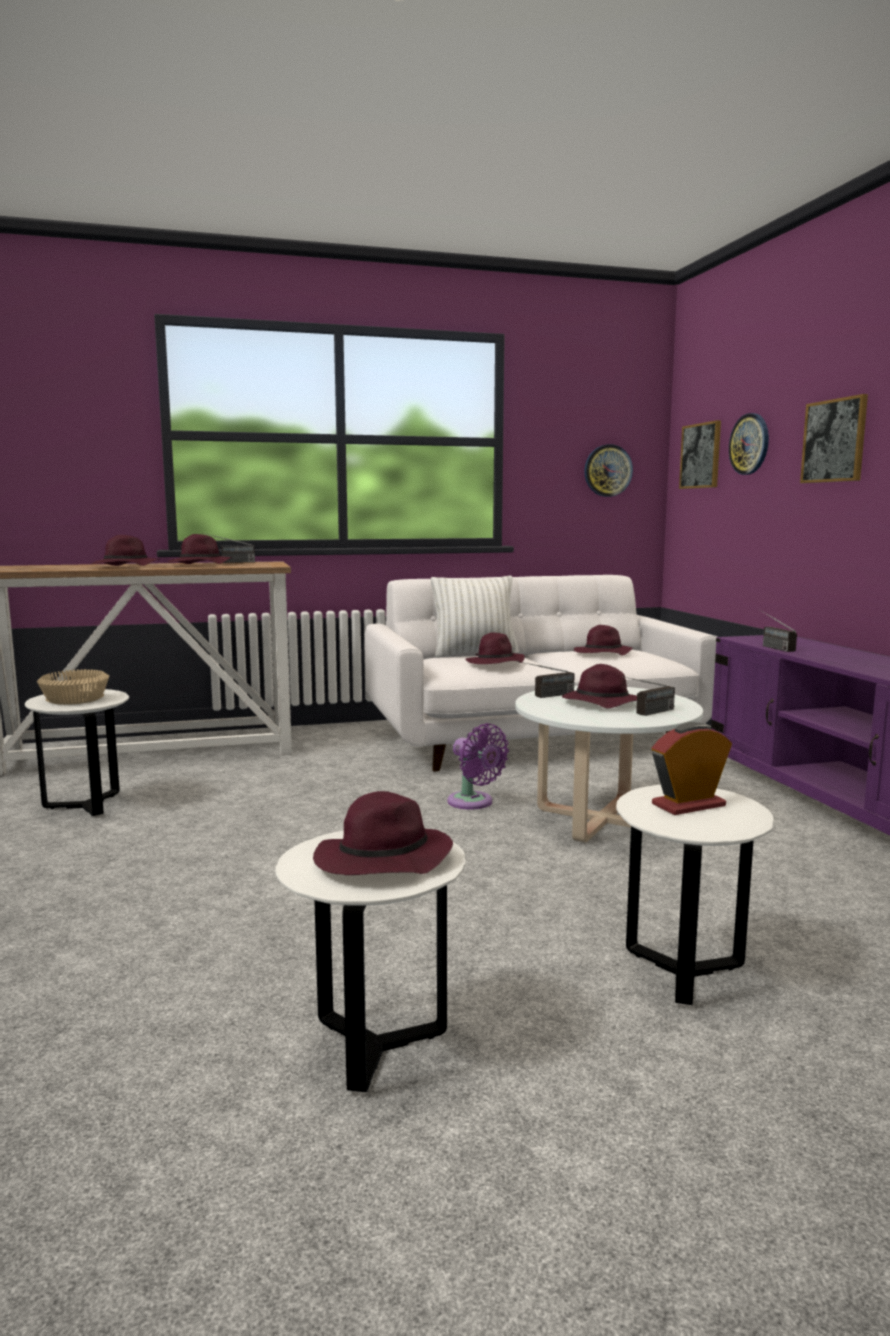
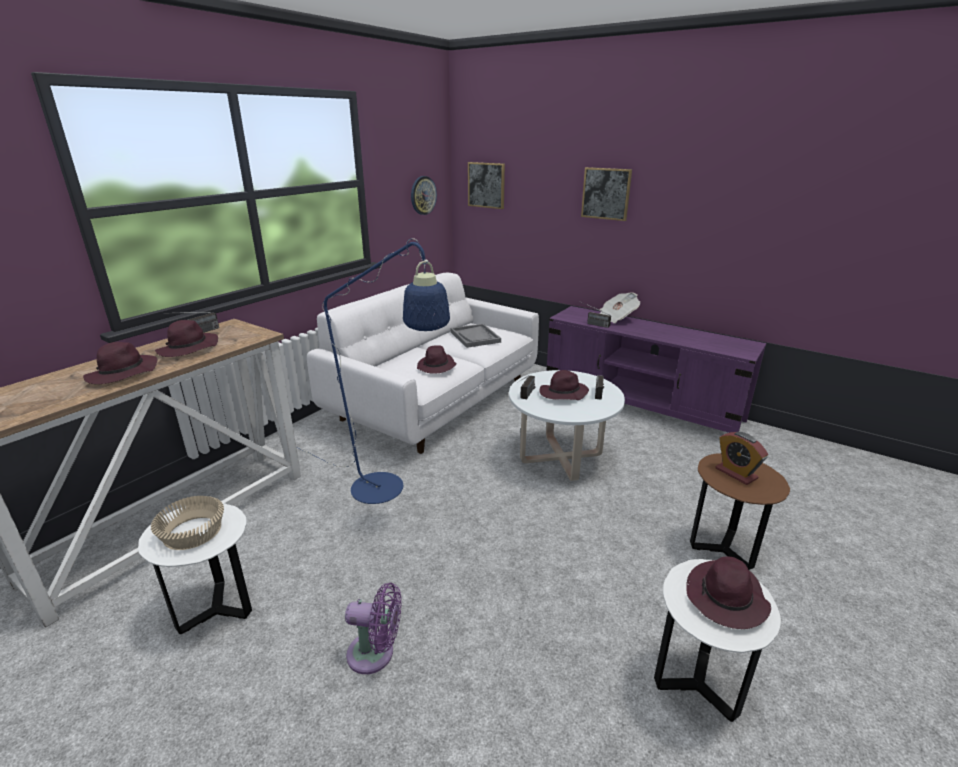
camera: 40 degrees left, 15 degrees up
(345, 786) = (388, 492): none -> blue floor lamp
(473, 803) = (483, 473): purple fan -> purple fan (375, 654)
(474, 654) = (400, 357): white pillow -> none
(602, 654) = (475, 337): purple hat -> grey tray
(683, 973) = (723, 549): white side table -> brown side table
(688, 805) = (736, 473): alarm clock -> alarm clock turned 60 degrees counterclockwise
(750, 444) = (533, 184): wall clock -> none
(826, 648) = (615, 319): none -> newspaper

